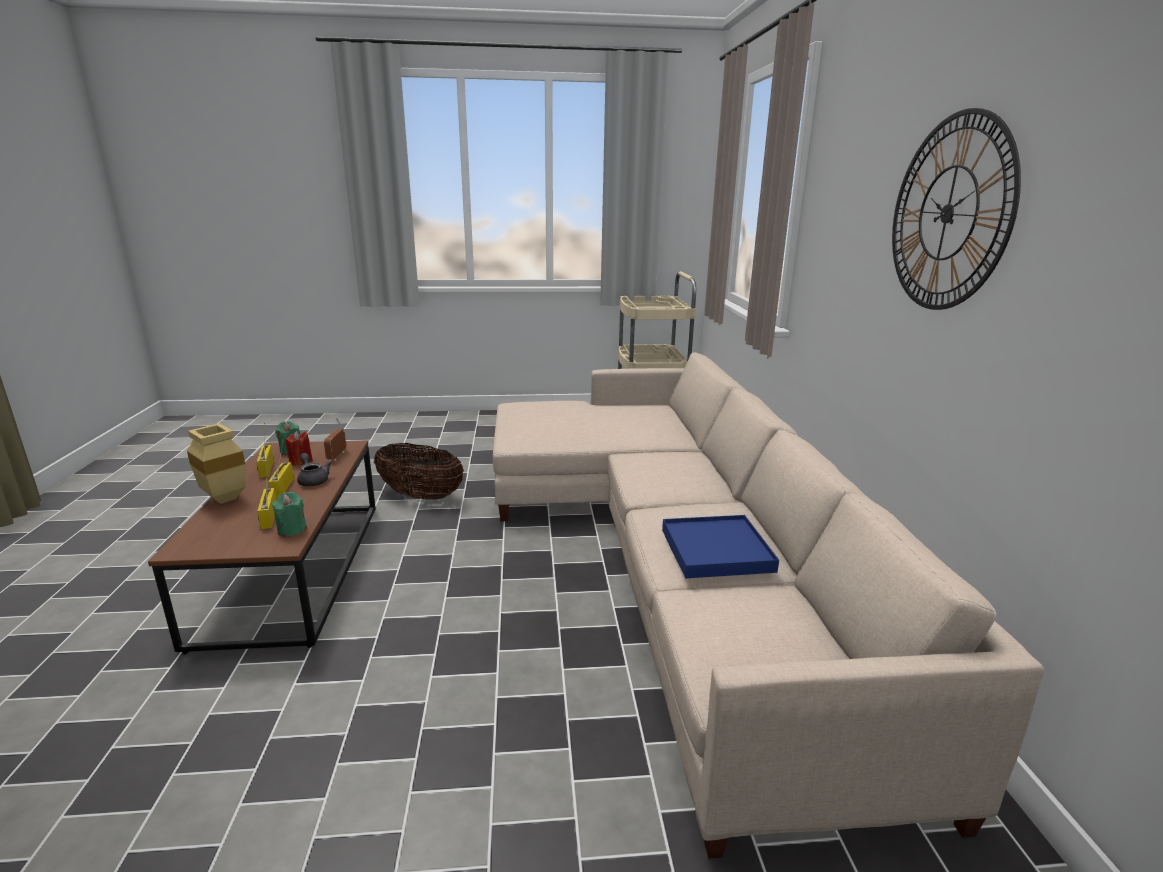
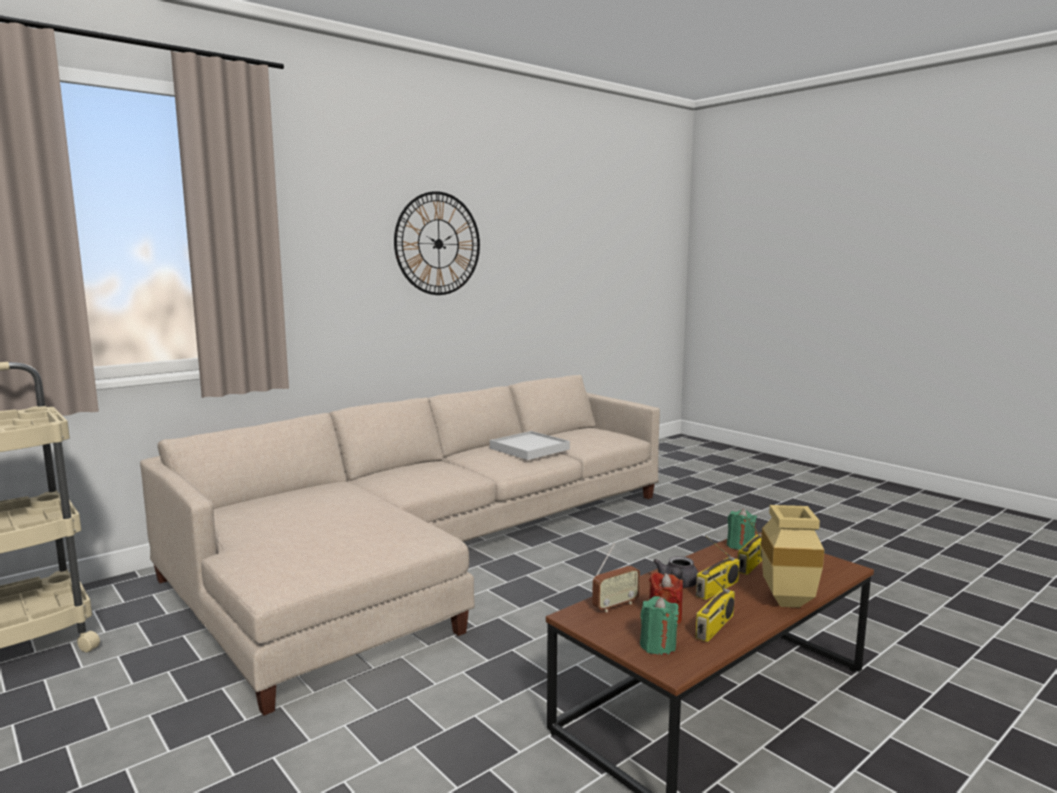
camera: 125 degrees left, 10 degrees down
(420, 496) = (466, 720): basket -> none
(716, 550) = (529, 449): blue tray -> white tray

